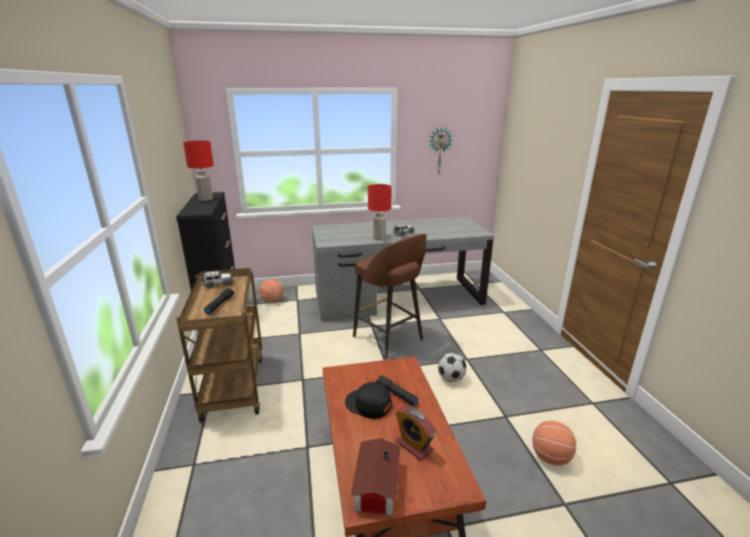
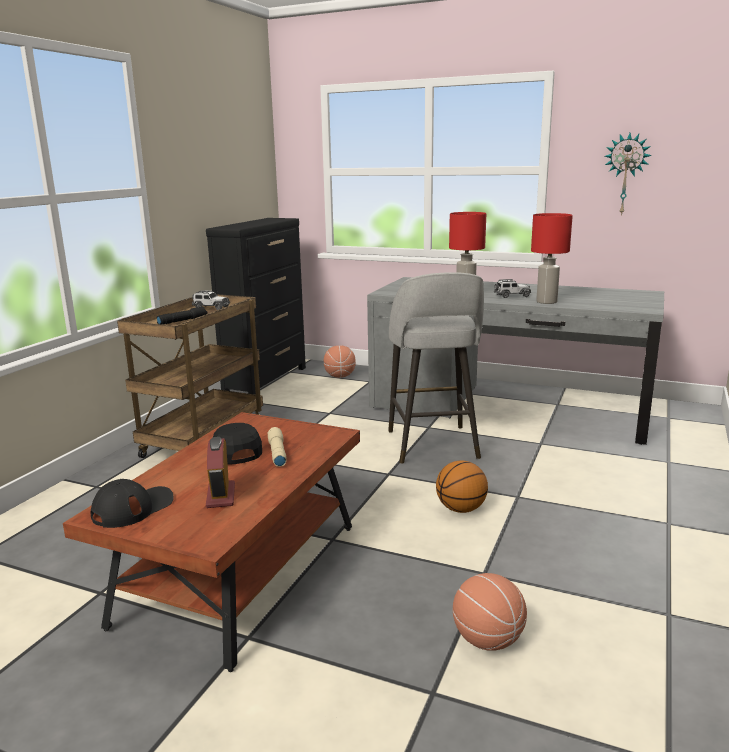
camera: 35 degrees right, 5 degrees down
(206, 199) = (264, 221): red table lamp -> red table lamp (547, 302)
(375, 486) = (133, 508): toy house -> black cap
(389, 339) = (433, 446): brown stool -> grey stool
(396, 394) = (276, 453): black flashlight -> beige flashlight
(451, 378) = (461, 509): football -> basketball

